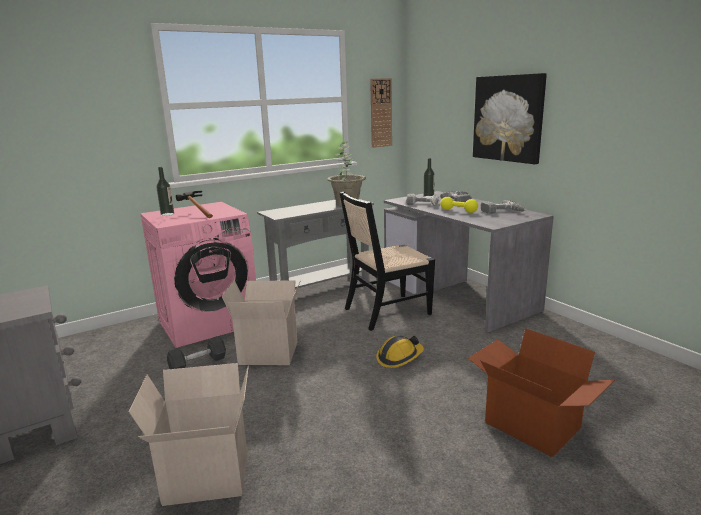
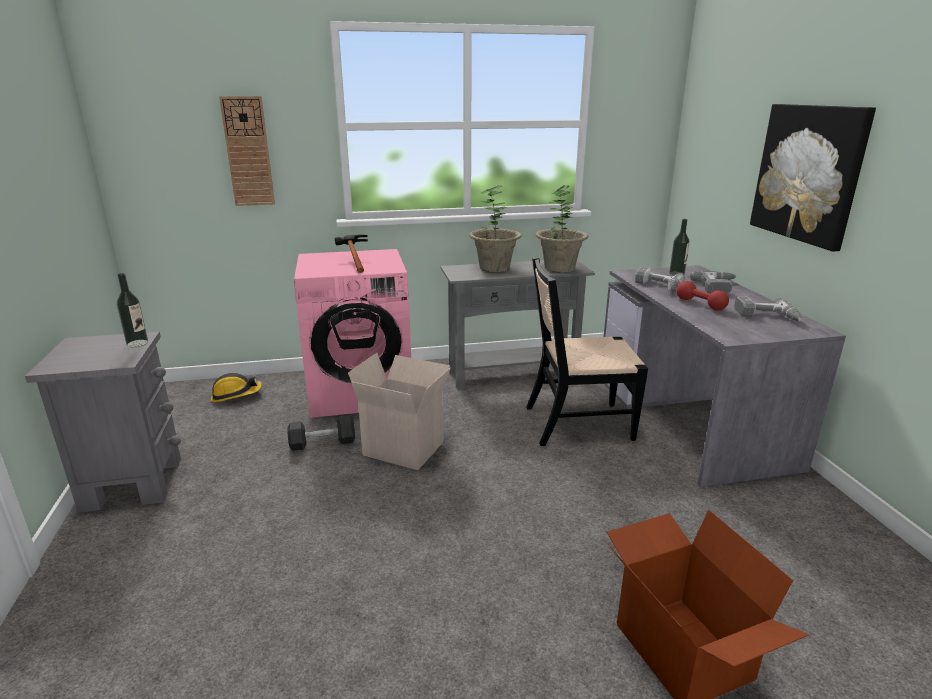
camera: 20 degrees right, 5 degrees up
(167, 214) = (323, 260): bottle -> bottle (137, 343)
(205, 478) = (250, 591): cardboard box -> none
(300, 208) = (494, 268): none -> potted plant
(381, 113) = (637, 145): wall clock -> wall clock (248, 152)
(399, 357) = (556, 494): hard hat -> hard hat (236, 395)
(458, 211) = (700, 304): yellow dumbbell -> red dumbbell

